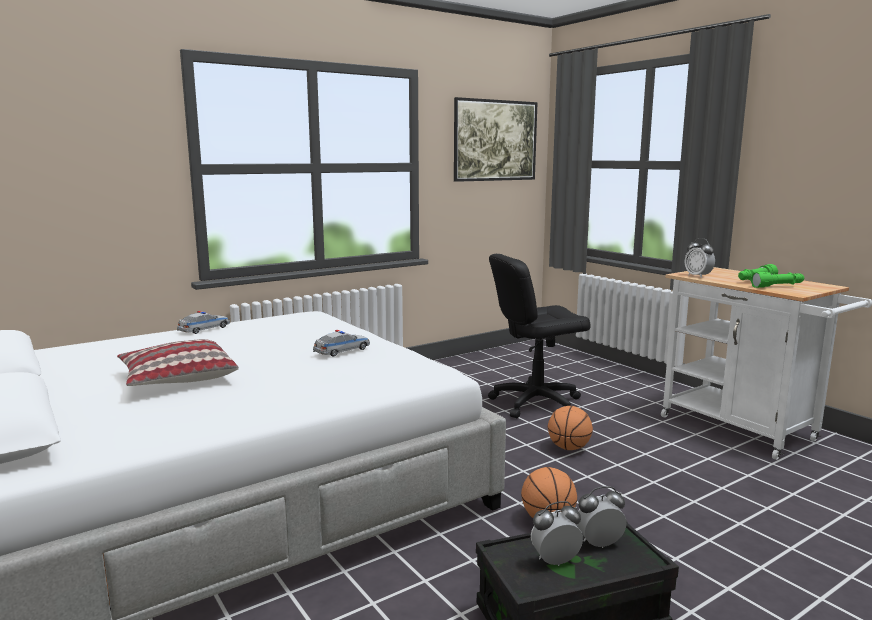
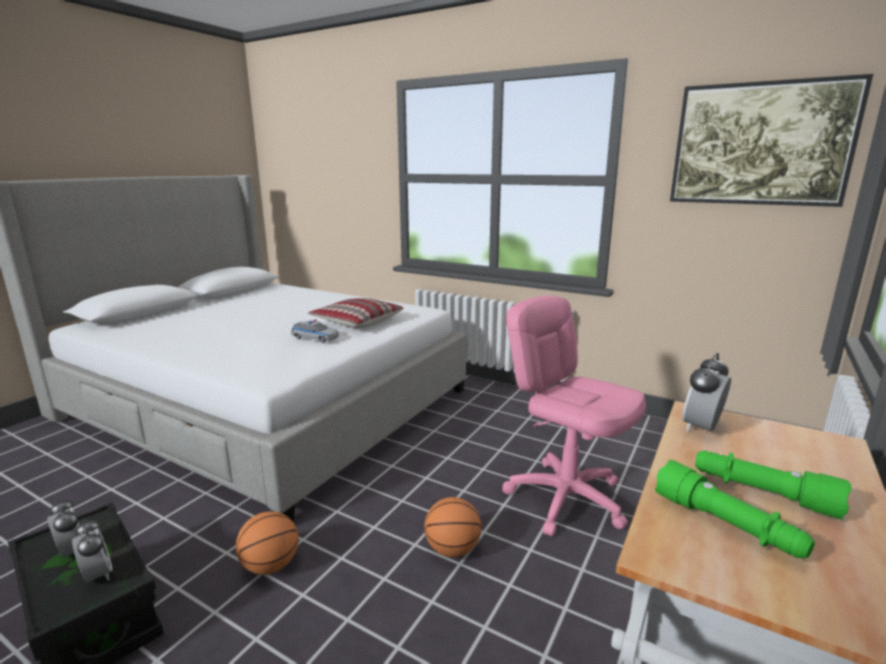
camera: 65 degrees right, 5 degrees up
(177, 378) = (235, 318): pillow -> pillow (356, 322)
(204, 329) = (352, 298): toy car -> none
(536, 403) = (566, 498): black office chair -> pink office chair

